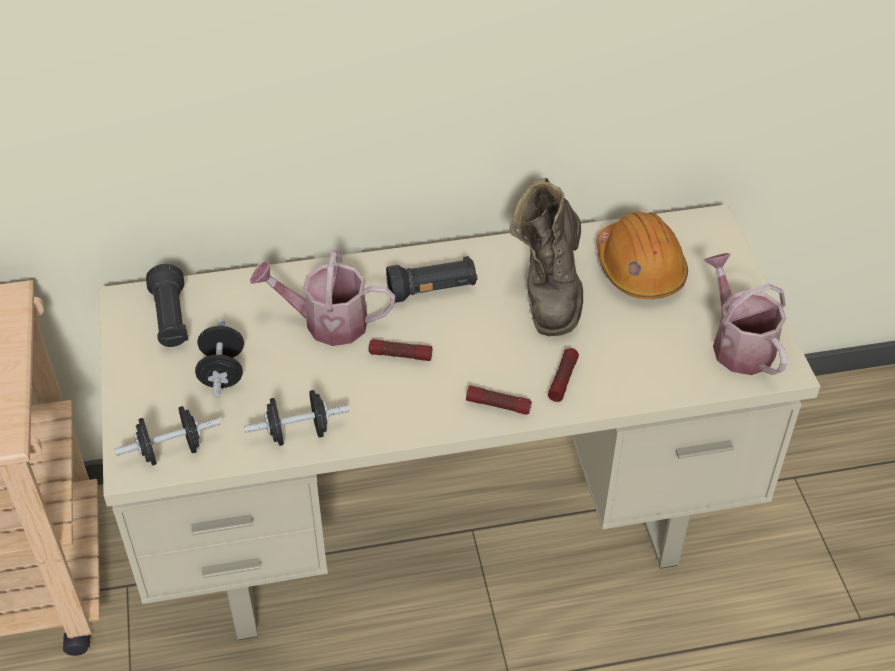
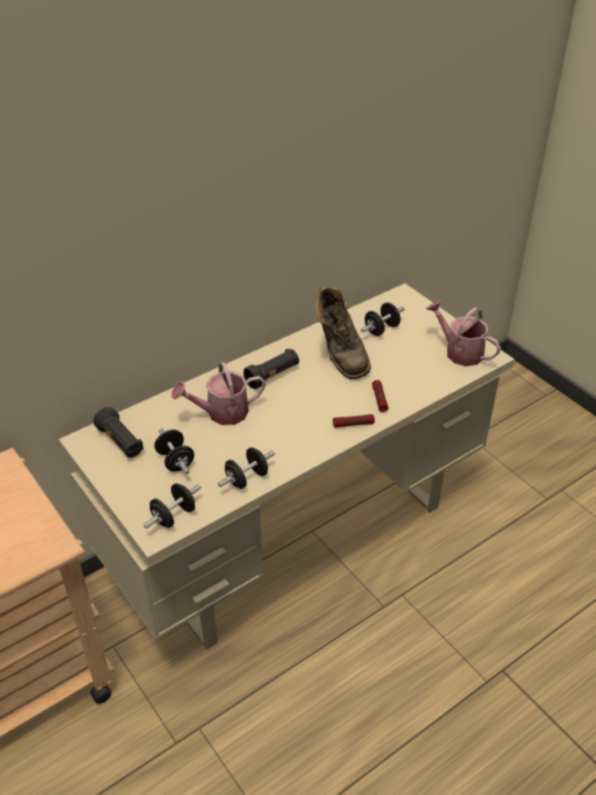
camera: 25 degrees left, 5 degrees down
(400, 355) = (278, 416): flashlight -> none
(639, 269) = (381, 329): orange hard hat -> black dumbbell

